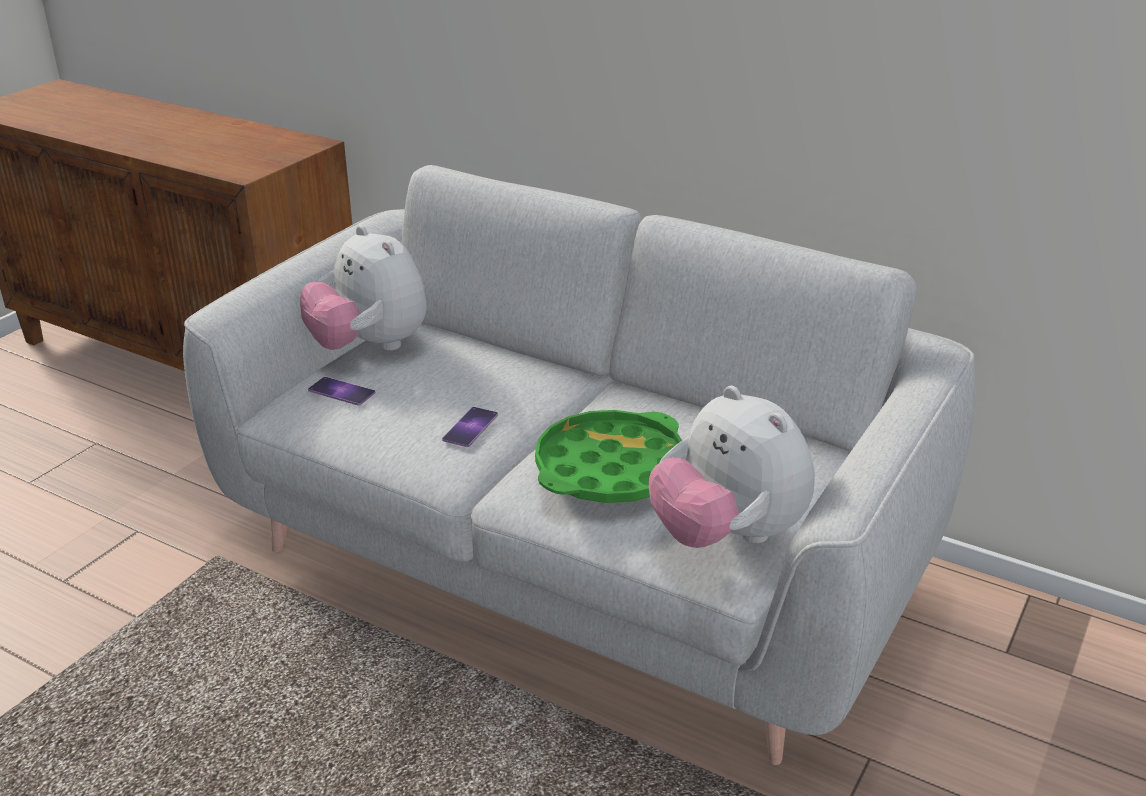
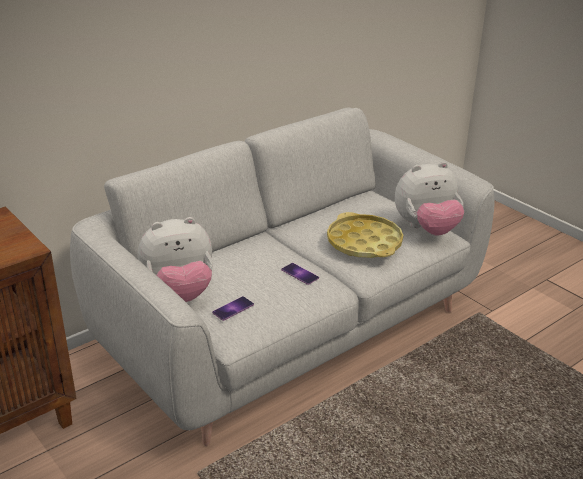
camera: 70 degrees left, 0 degrees up
(609, 469) = (364, 243): green tray -> yellow tray

